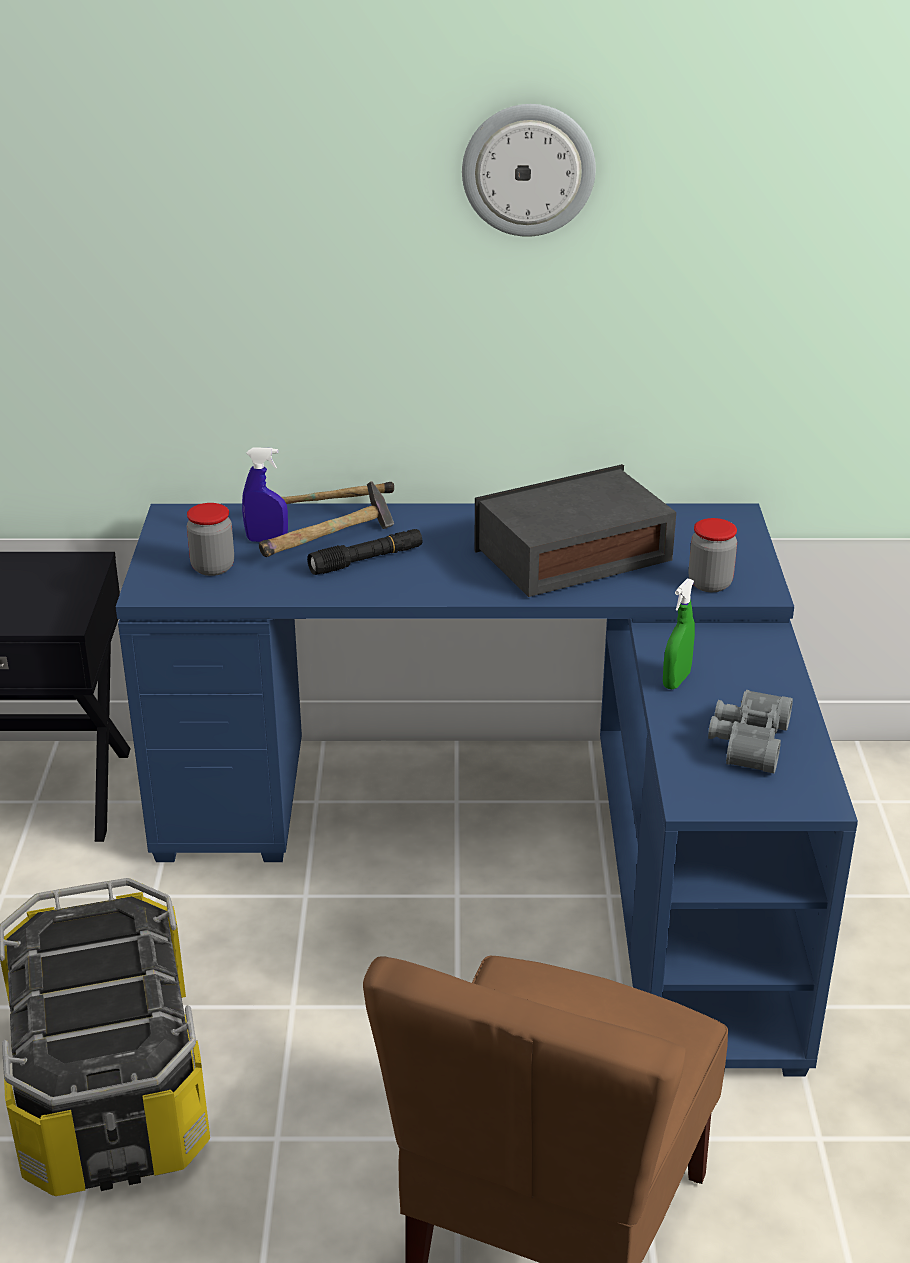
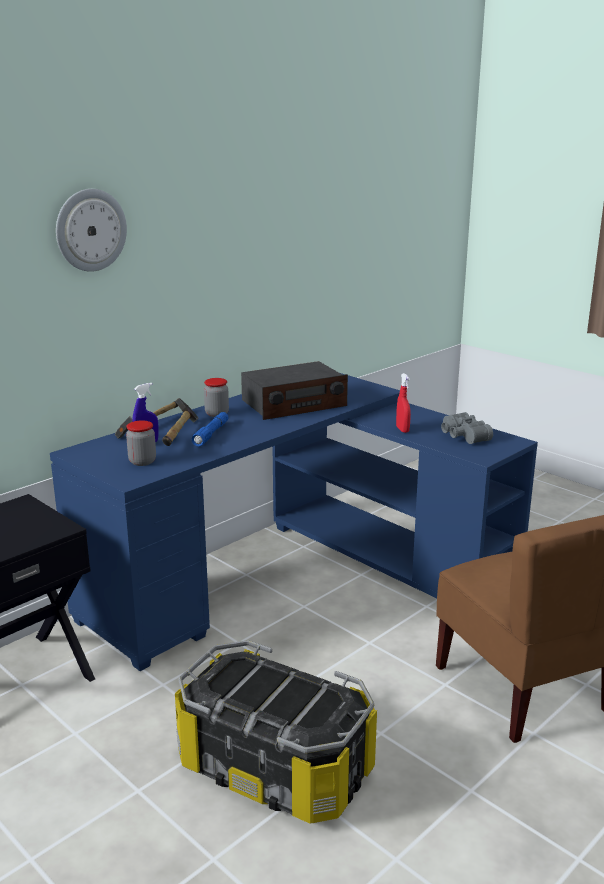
camera: 45 degrees left, 10 degrees down
(366, 560) = (211, 434): black flashlight -> blue flashlight
(528, 170) = (223, 207): wall clock -> wall clock (90, 230)
(573, 555) = (293, 404): radio -> radio turned 135 degrees counterclockwise
(676, 680) = (402, 429): green spray bottle -> red spray bottle
(710, 584) = (362, 395): jar -> jar (217, 414)

